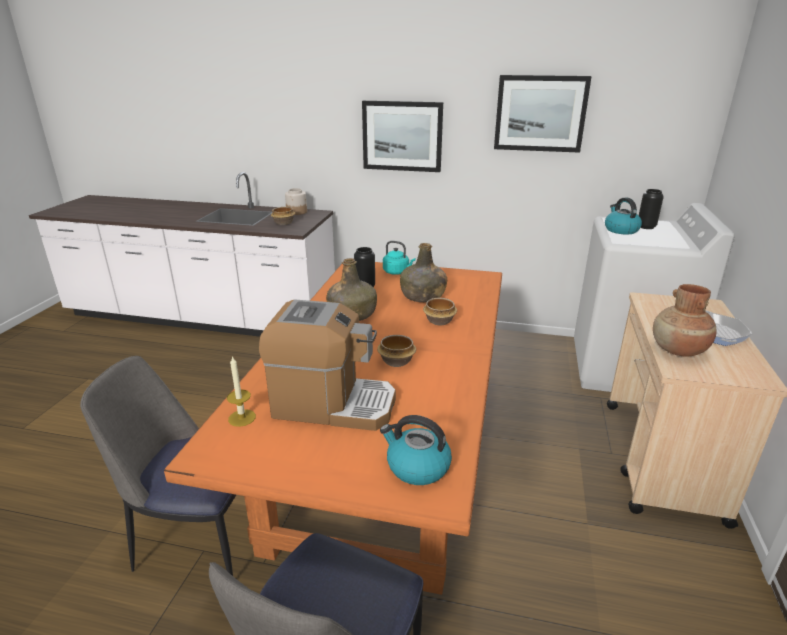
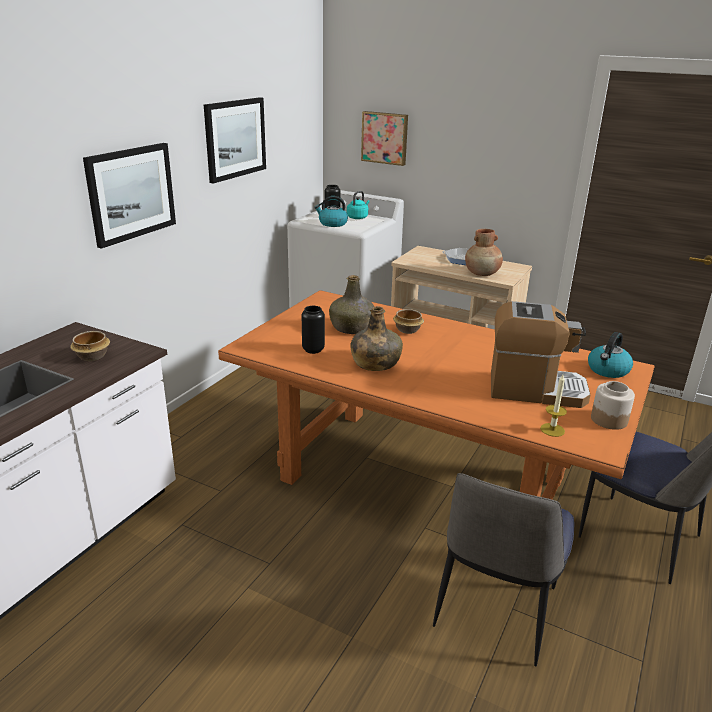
camera: 75 degrees left, 0 degrees up
(297, 212) = (48, 344): jar -> jar (608, 419)
(333, 404) = (535, 389): coffee machine -> coffee machine turned 75 degrees clockwise
(396, 362) = (473, 357): bowl -> none
(397, 272) = (284, 329): turquoise kettle -> turquoise kettle (358, 217)
(751, 146) = (385, 138): none -> picture

